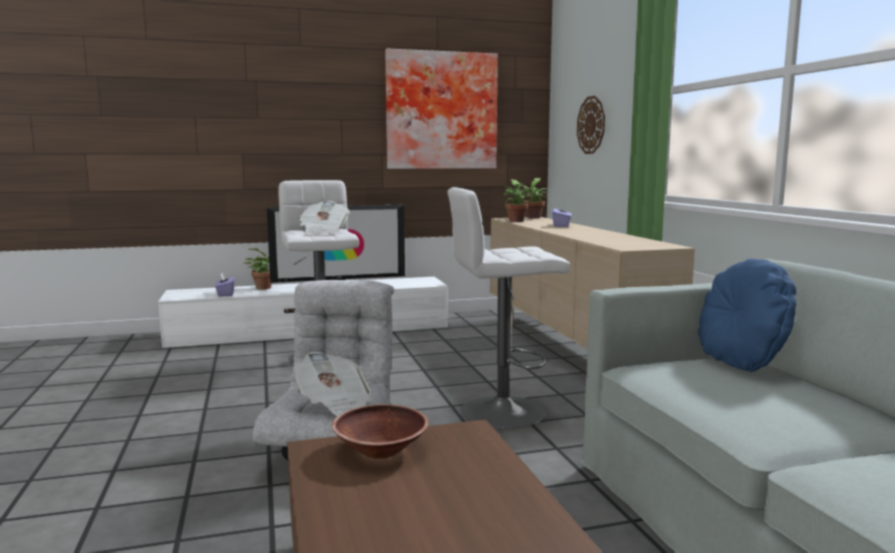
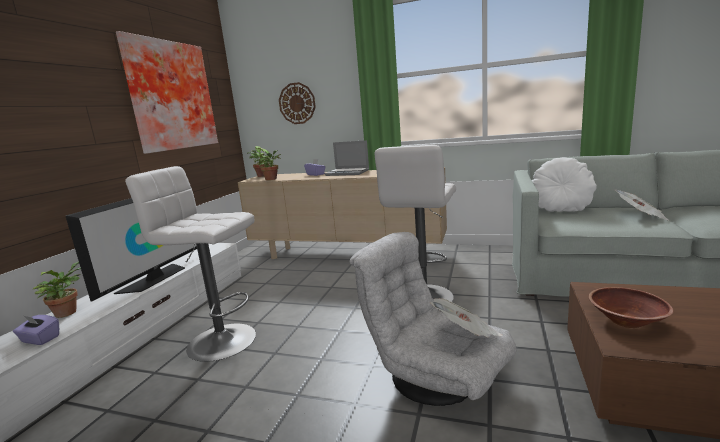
camera: 55 degrees left, 5 degrees up
(323, 232) = (209, 219): newspaper -> newspaper (640, 217)
(588, 230) = (348, 173): none -> laptop
(741, 364) = (561, 210): blue pillow -> white pillow

